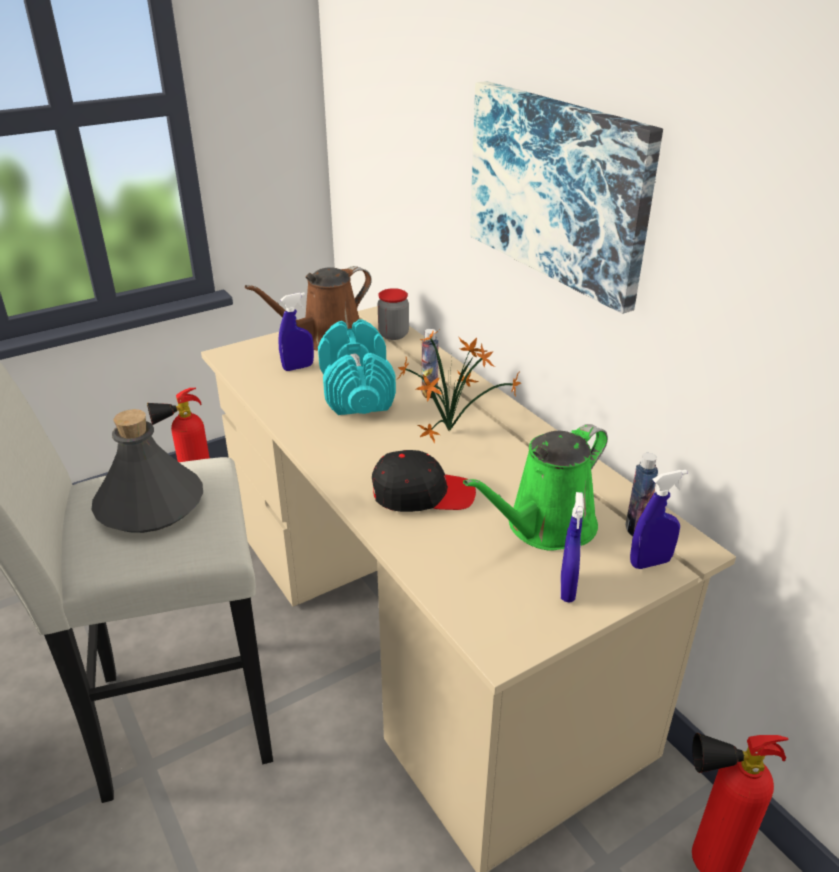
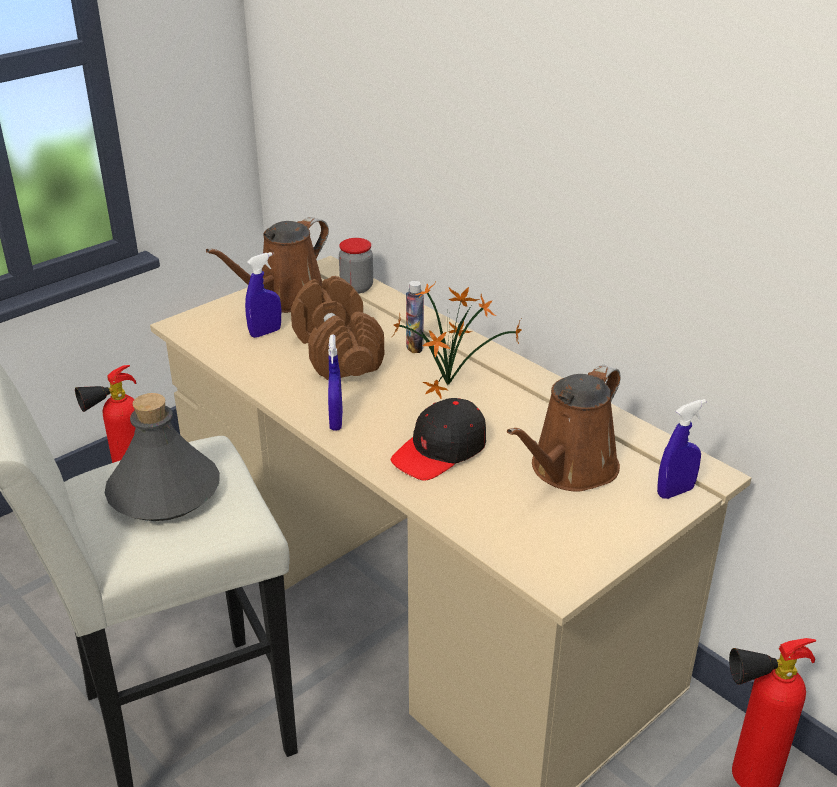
camera: 10 degrees left, 0 degrees up
(356, 390) = (337, 352): turquoise dumbbell -> brown dumbbell
(422, 494) = (440, 451): black cap -> black cap turned 150 degrees clockwise
(545, 527) = (569, 470): green watering can -> brown watering can
(558, 189) = (544, 134): picture -> none
(567, 589) = (605, 524): blue spray bottle -> blue spray bottle (336, 422)
(635, 527) = (654, 460): bottle -> none

